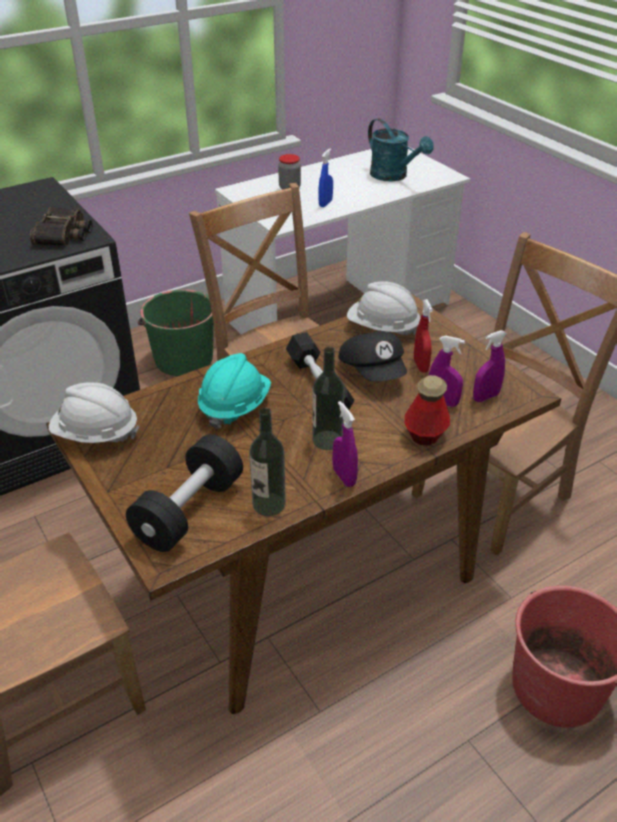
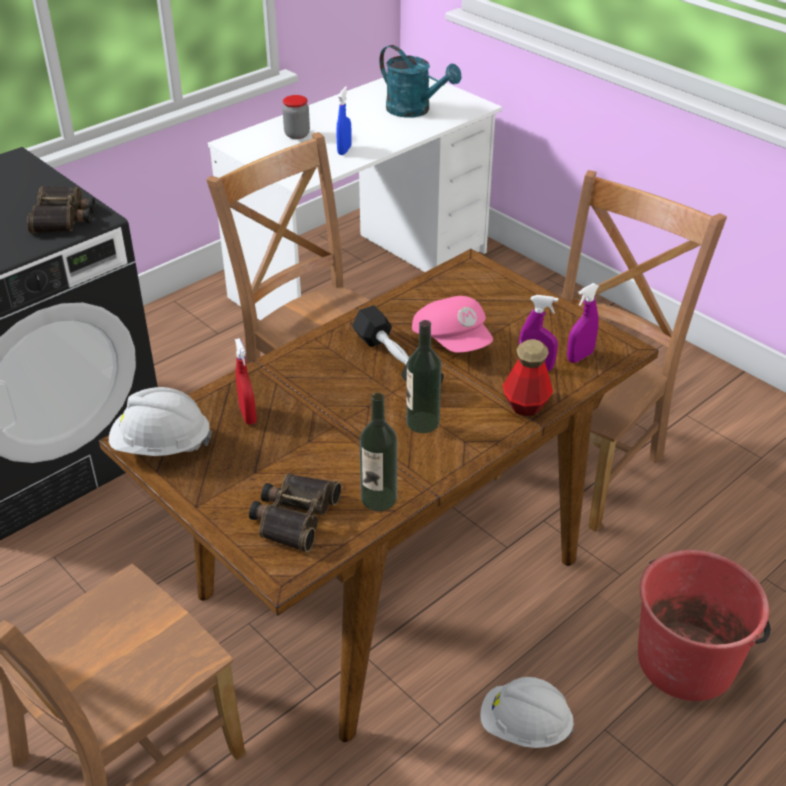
camera: 10 degrees left, 0 degrees up
(183, 359) = (187, 350): green bucket -> none
(189, 511) = (294, 516): black dumbbell -> binoculars
(234, 406) = (310, 397): turquoise hard hat -> none
(344, 477) = (451, 460): purple spray bottle -> none
(374, 371) = (453, 341): black cap -> pink cap
(382, 328) = (450, 292): white hard hat -> white hard hat (524, 727)
(420, 366) = (502, 330): red spray bottle -> red spray bottle (248, 415)

